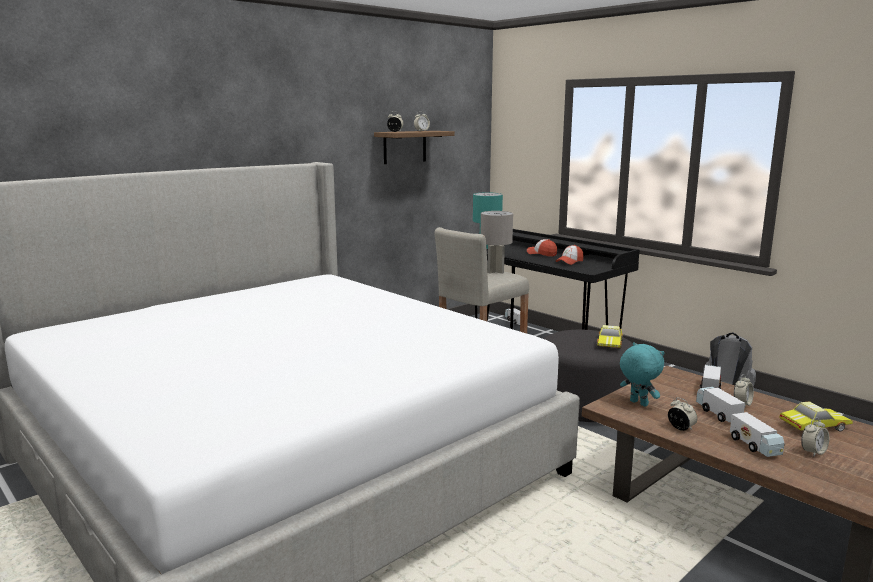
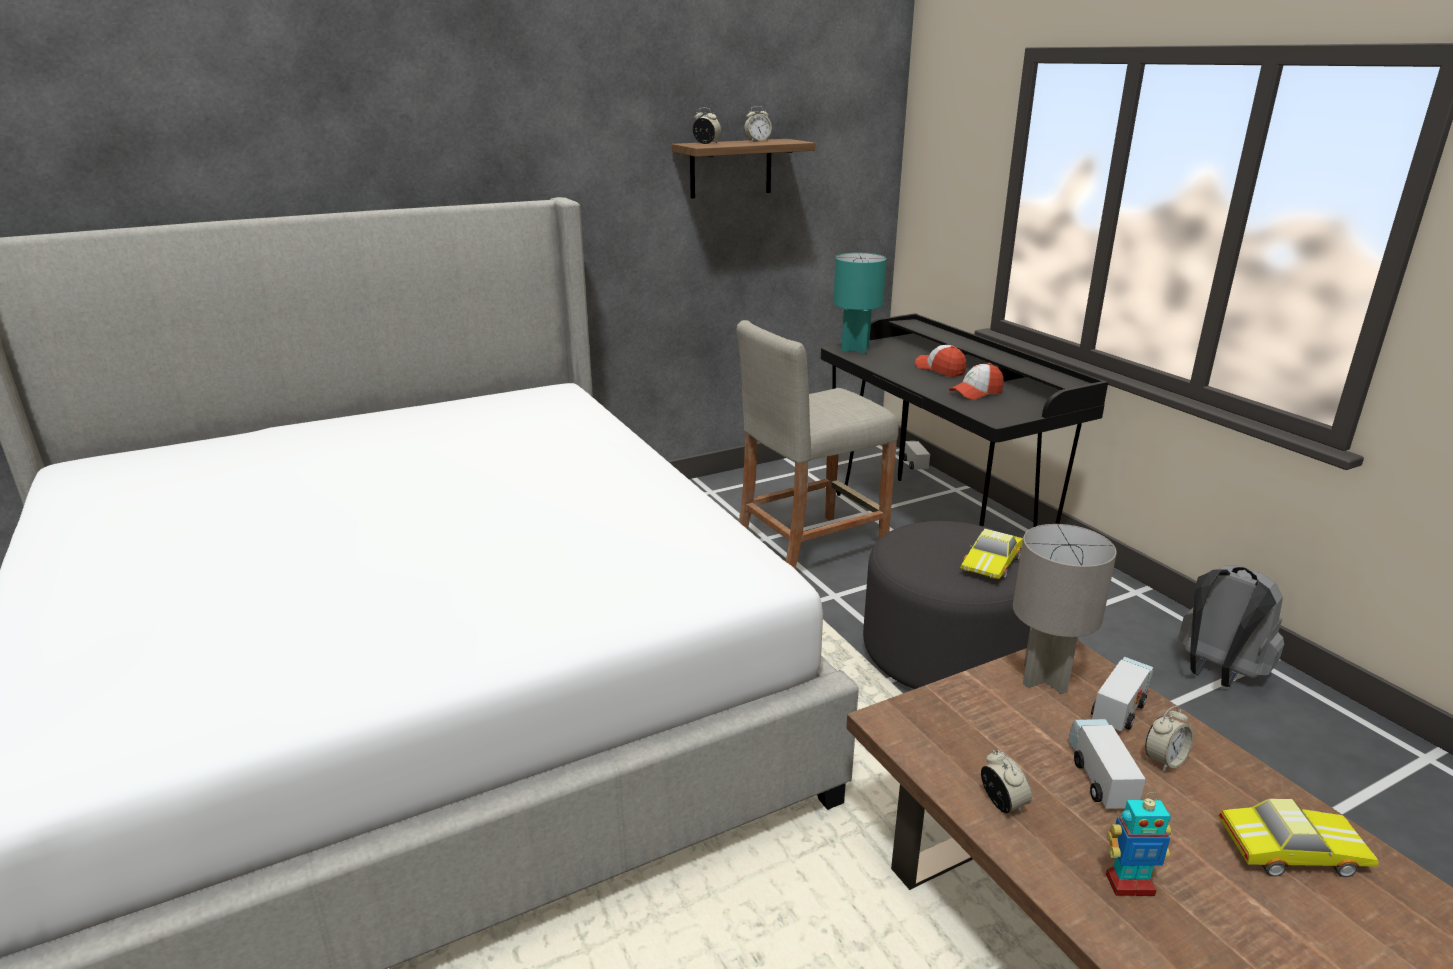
camera: 15 degrees right, 10 degrees up
(495, 271) = (846, 397): grey table lamp -> grey table lamp (1044, 678)
(637, 403) = (955, 723): turquoise plush toy -> none
(755, 446) = (1129, 884): toy truck -> toy robot
(813, 452) = (1250, 927): alarm clock -> none

